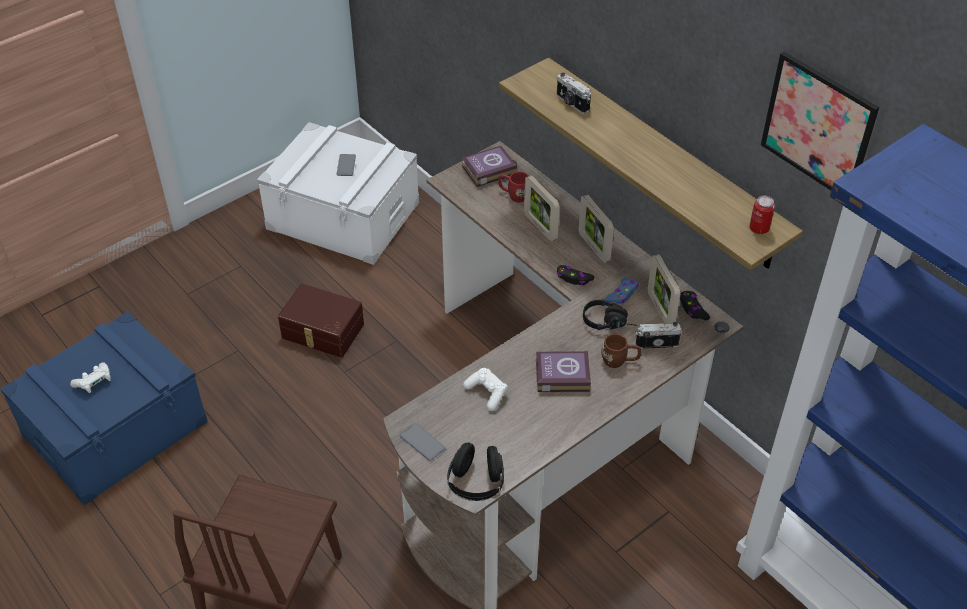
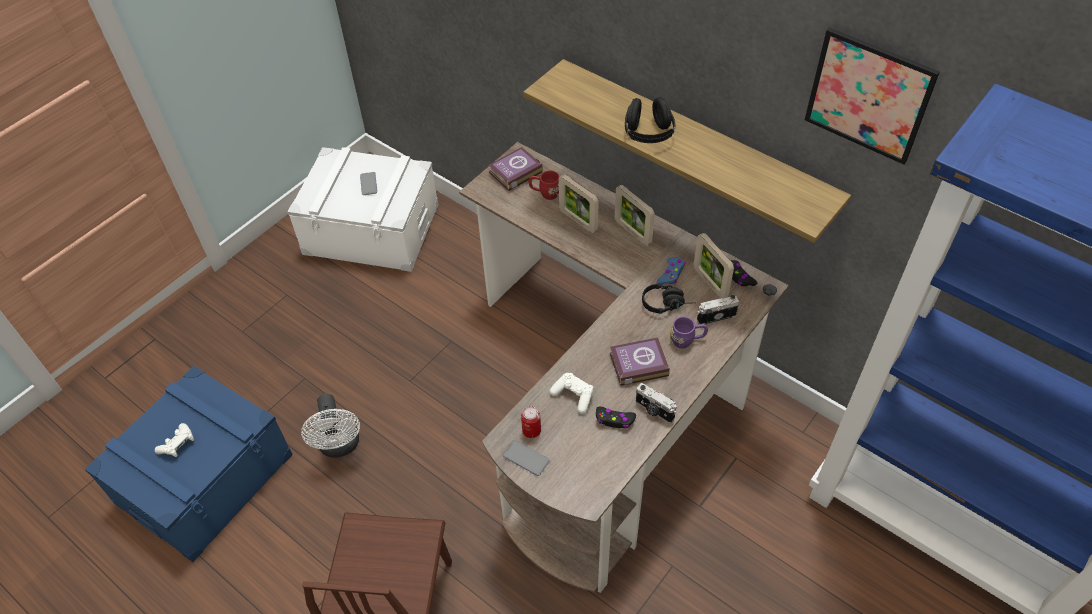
camera: 10 degrees left, 5 degrees up
(257, 423) = (340, 446): none -> white fan
(322, 332) = (379, 345): brown storage box -> none
(476, 483) = (588, 490): black headphones -> black headphones (648, 134)
(571, 103) = (599, 102): camera -> camera (654, 410)
(573, 278) = (622, 266): black game controller -> black game controller (614, 420)
(619, 361) = (687, 340): brown mug -> purple mug
(759, 228) = (811, 199): can -> can (531, 431)

